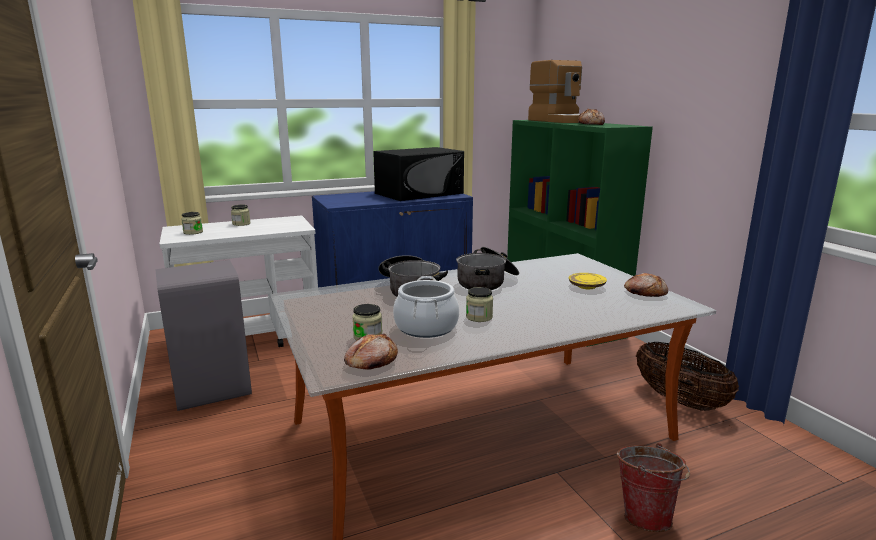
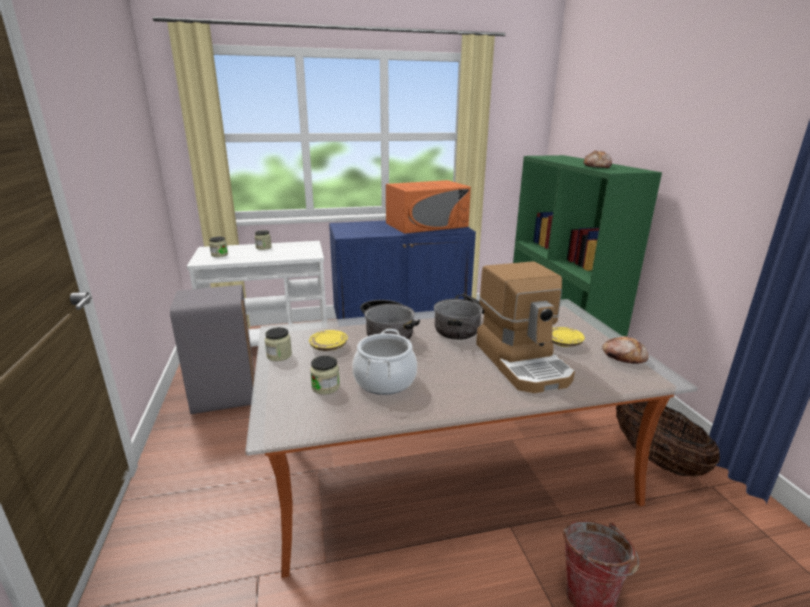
camera: 10 degrees right, 5 degrees up
(354, 305) = (329, 346): none -> yellow plate
(371, 361) = (316, 418): bread -> none
(419, 193) = (427, 225): black microwave -> orange microwave
(479, 317) = (441, 373): jar -> jar (279, 355)
(561, 121) = (570, 159): coffee machine -> coffee machine (523, 362)

